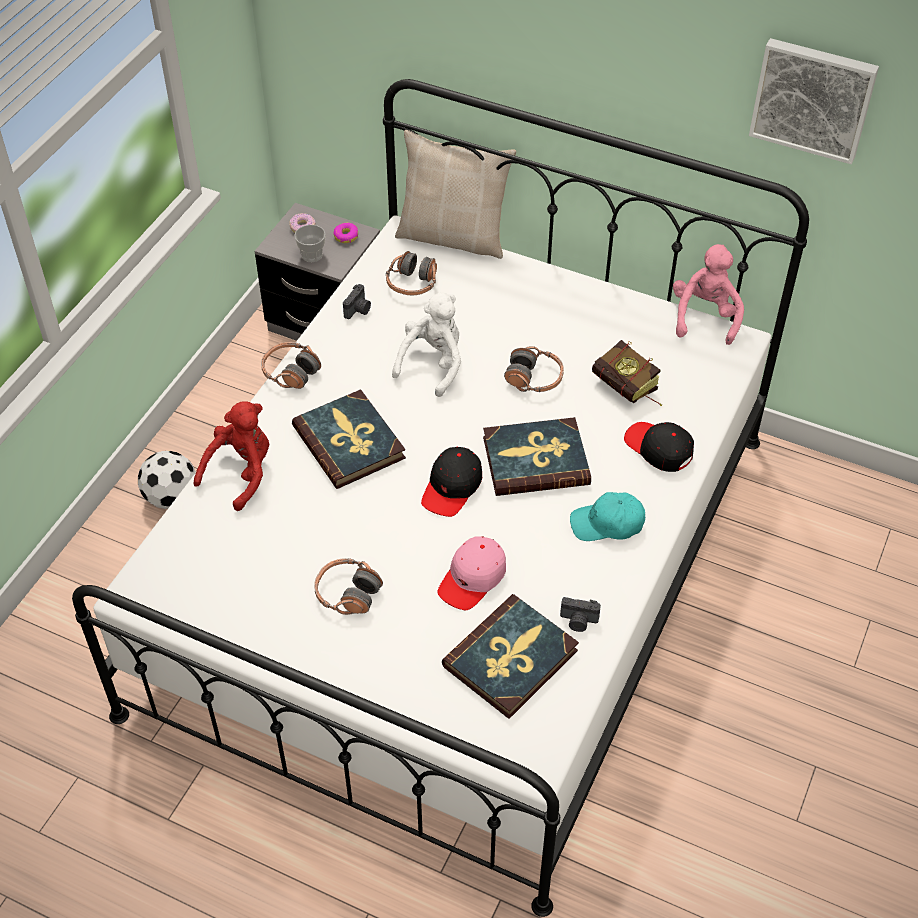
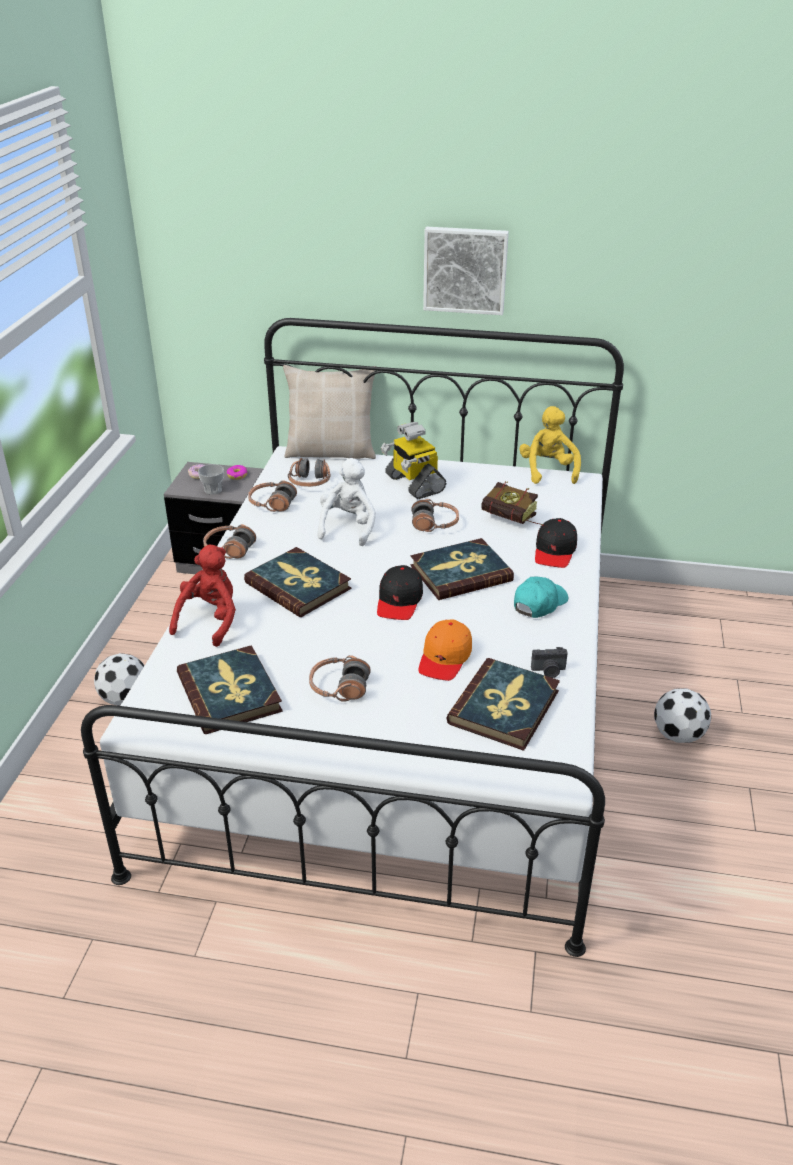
camera: 15 degrees left, 15 degrees down
(234, 576) = (230, 693): none -> book
(358, 310) = (272, 503): camera -> headphones
(472, 578) = (445, 658): pink cap -> orange cap
(533, 308) = (413, 483): none -> toy robot
(607, 524) = (539, 603): turquoise cap -> turquoise cap turned 150 degrees clockwise
(658, 449) = (555, 551): black cap -> black cap turned 105 degrees counterclockwise
(705, 316) = (548, 470): pink plush toy -> yellow plush toy
(764, 680) = (678, 735): none -> football
(813, 98) = (615, 261): picture -> picture (465, 269)

